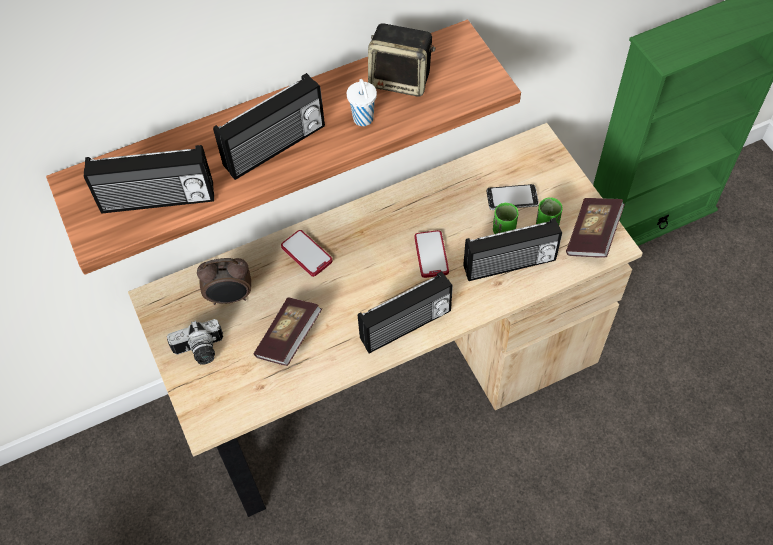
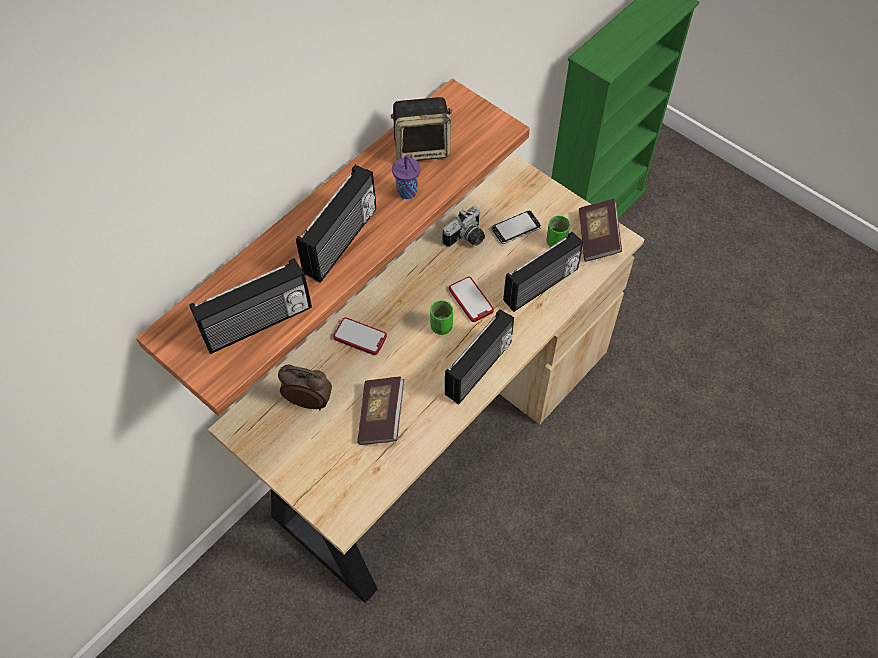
camera: 25 degrees left, 0 degrees up
(200, 351) = (305, 458): camera -> camera (467, 238)
(230, 297) = (309, 400): alarm clock -> alarm clock turned 135 degrees counterclockwise
(363, 120) = (408, 193): white cup -> purple cup
(503, 231) = (522, 258): green cup -> green cup (441, 326)

